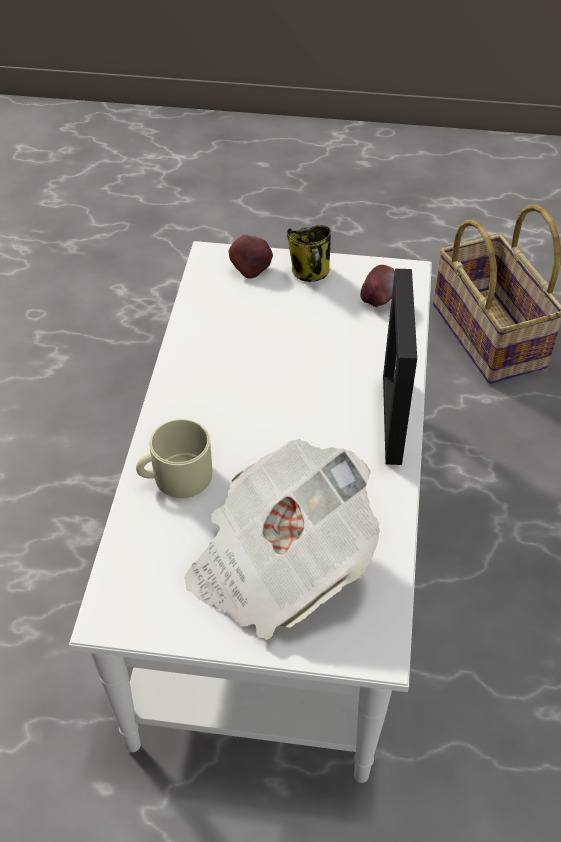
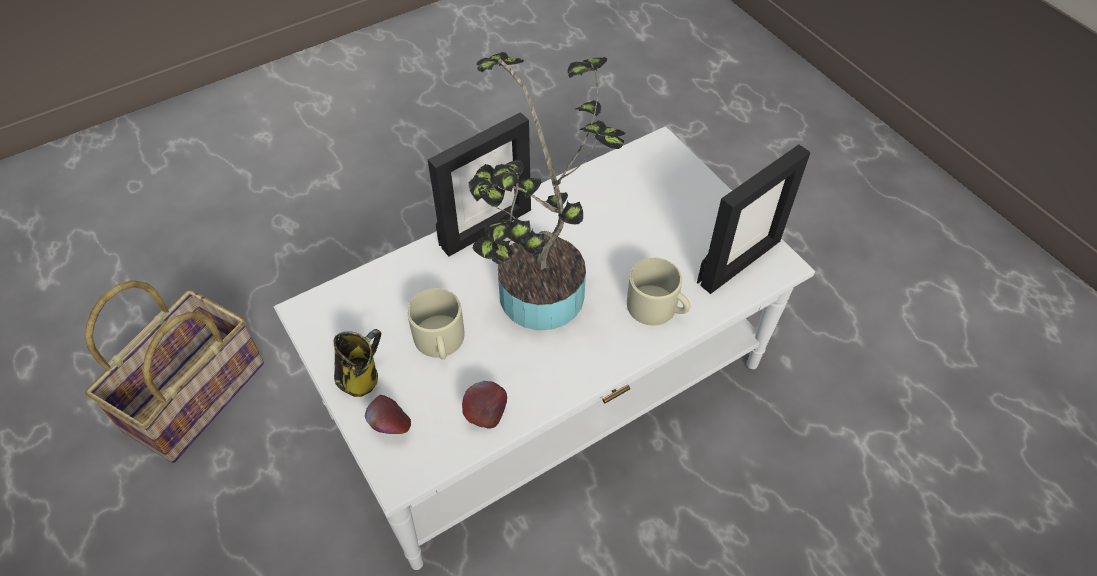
camera: 130 degrees left, 5 degrees up
(150, 582) = (739, 261): none -> picture frame
(270, 402) = (537, 303): none -> potted plant
(278, 565) = (659, 213): newspaper -> none
(297, 326) = (440, 342): none -> beige mug
(377, 299) = (359, 310): apple -> apple (486, 413)

